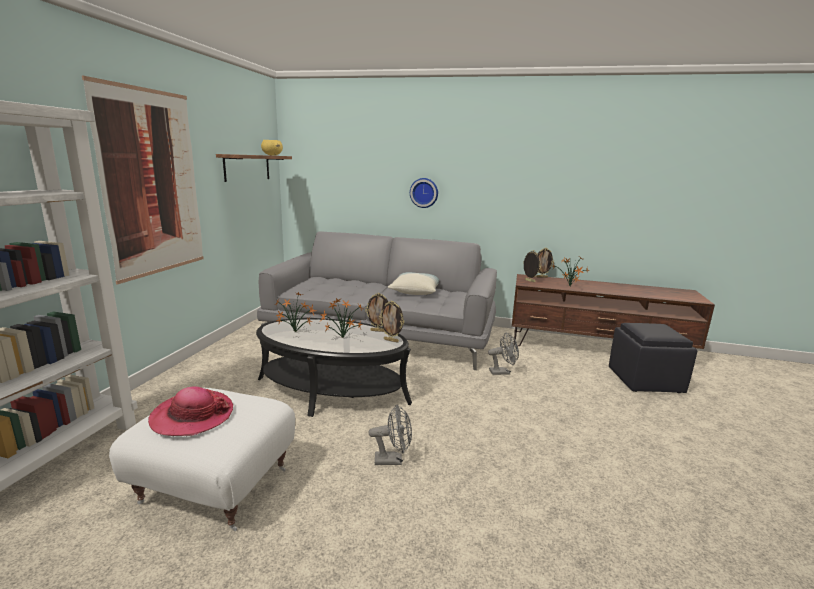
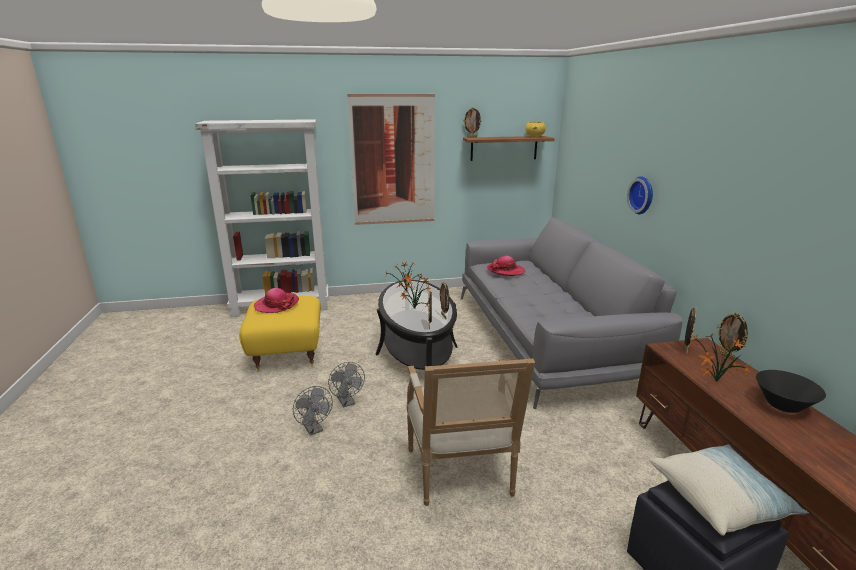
camera: 65 degrees right, 5 degrees up
(215, 487) = (287, 353): white ottoman -> yellow ottoman
(224, 153) = (472, 137): none -> picture frame
(324, 286) = (506, 271): none -> hat
(415, 291) = (562, 305): pillow -> pillow (719, 499)
(502, 372) = (551, 427): grey fan -> grey fan (314, 429)
(546, 425) = (463, 476): none -> armchair
(597, 284) = (783, 405): none -> black bowl

